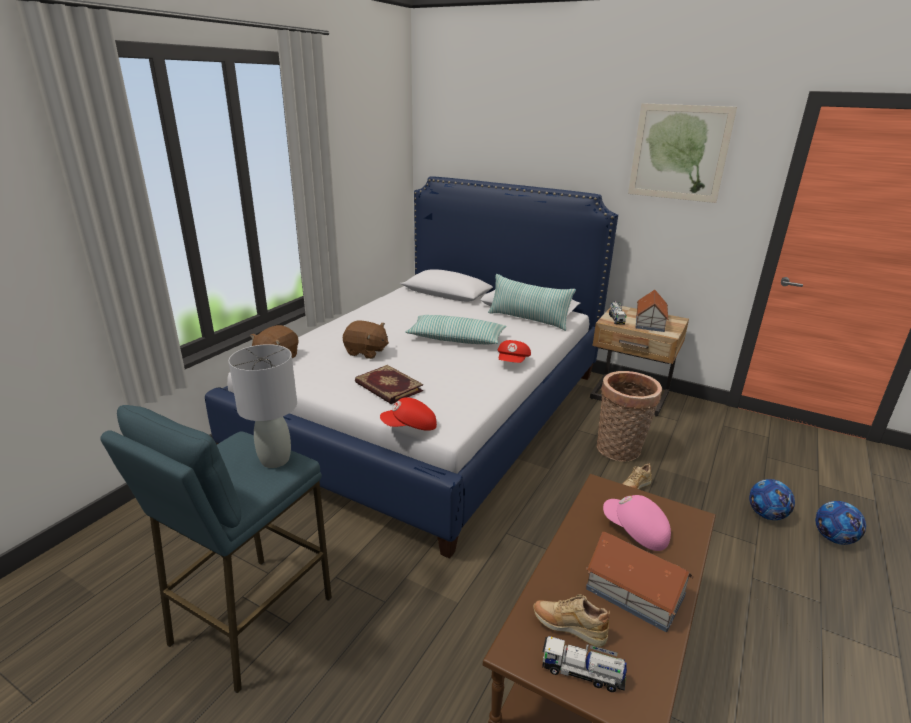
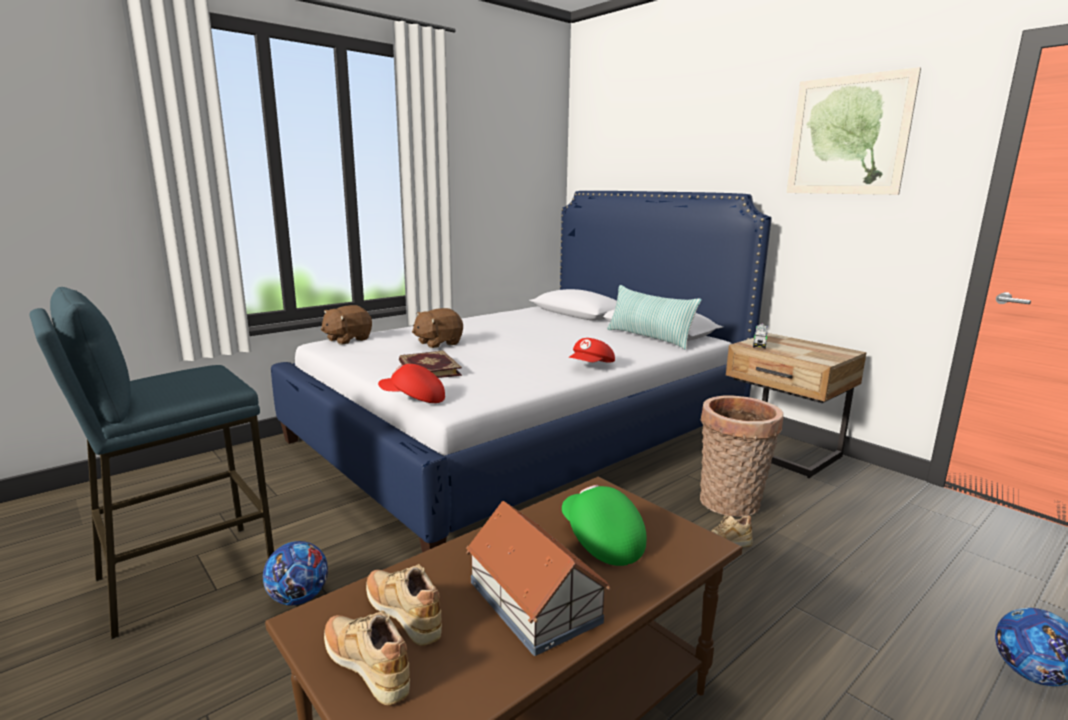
camera: 20 degrees right, 10 degrees down
(275, 459) = (214, 382): grey table lamp -> none
(366, 352) = (438, 343): brown plush toy -> brown plush toy turned 105 degrees clockwise
(456, 339) = (546, 344): pillow -> none
(582, 673) = (367, 668): toy truck -> beige shoe
(635, 532) = (600, 540): pink cap -> green cap
(650, 322) = (805, 350): toy house -> none
(766, 515) = (919, 618): football -> football (299, 598)

